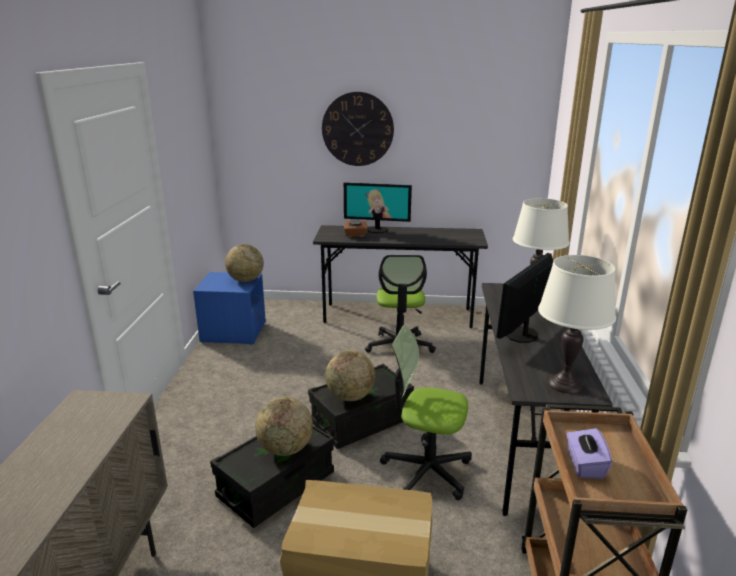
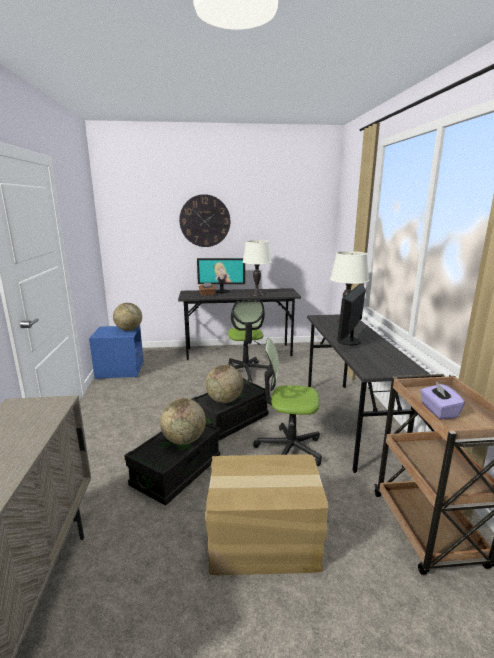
camera: 10 degrees left, 5 degrees down
(565, 384) = (394, 366): white table lamp -> white table lamp (256, 294)

